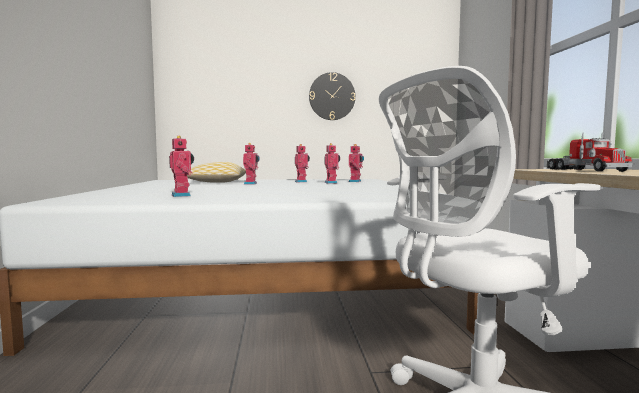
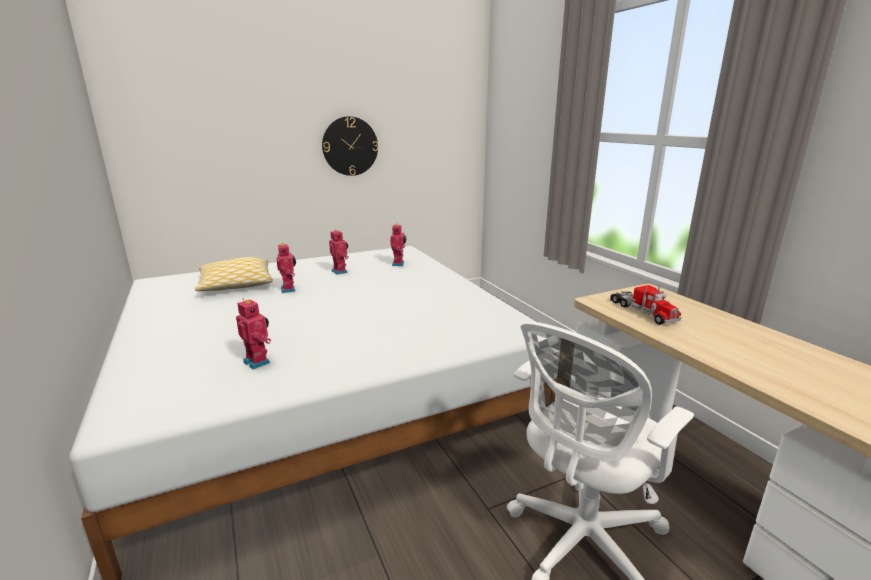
camera: 20 degrees left, 15 degrees up
(332, 183) = (378, 273): toy robot -> none

